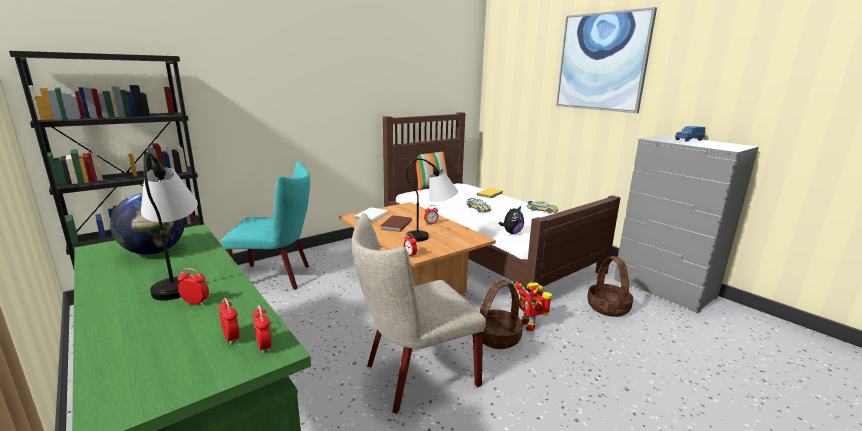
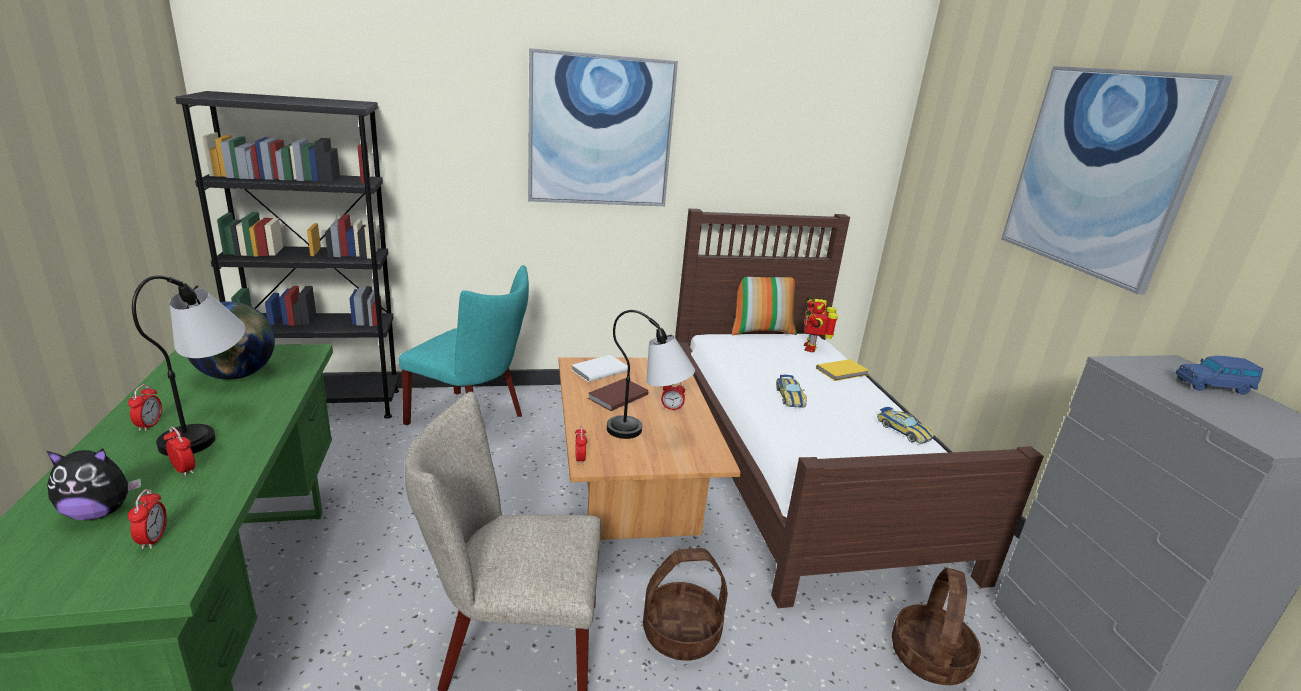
camera: 25 degrees right, 5 degrees up
(264, 346) = (166, 567): alarm clock -> alarm clock (149, 425)
(325, 71) = (600, 131): none -> picture
(511, 233) = (797, 462): plush toy -> plush toy (99, 512)
(528, 325) = (751, 632): toy robot -> toy robot (811, 348)

